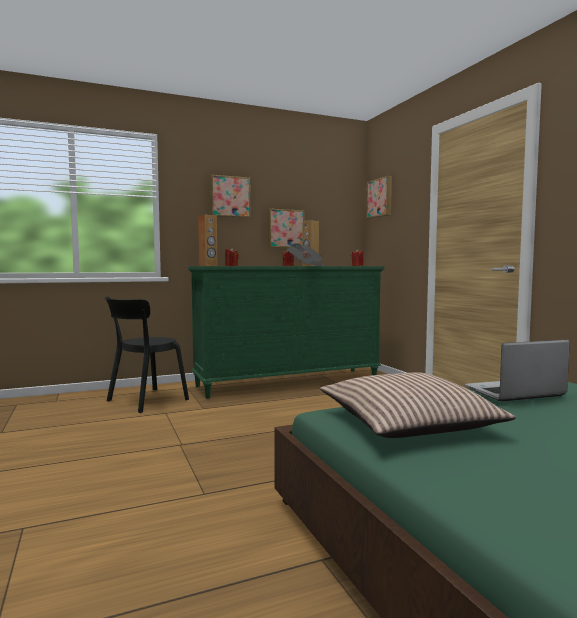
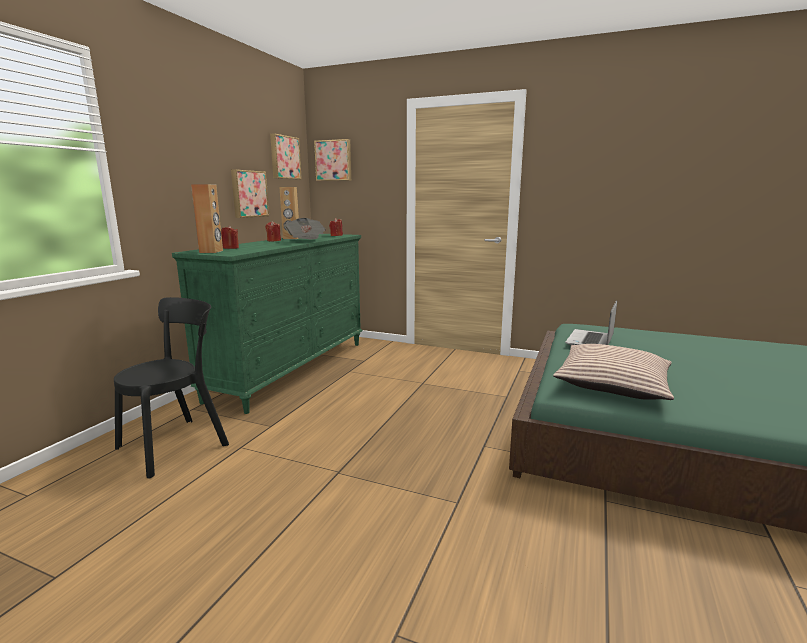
camera: 45 degrees left, 10 degrees up
(144, 401) = (178, 444): black chair -> black chair turned 135 degrees counterclockwise
(230, 197) = (191, 153): picture -> picture (284, 157)

